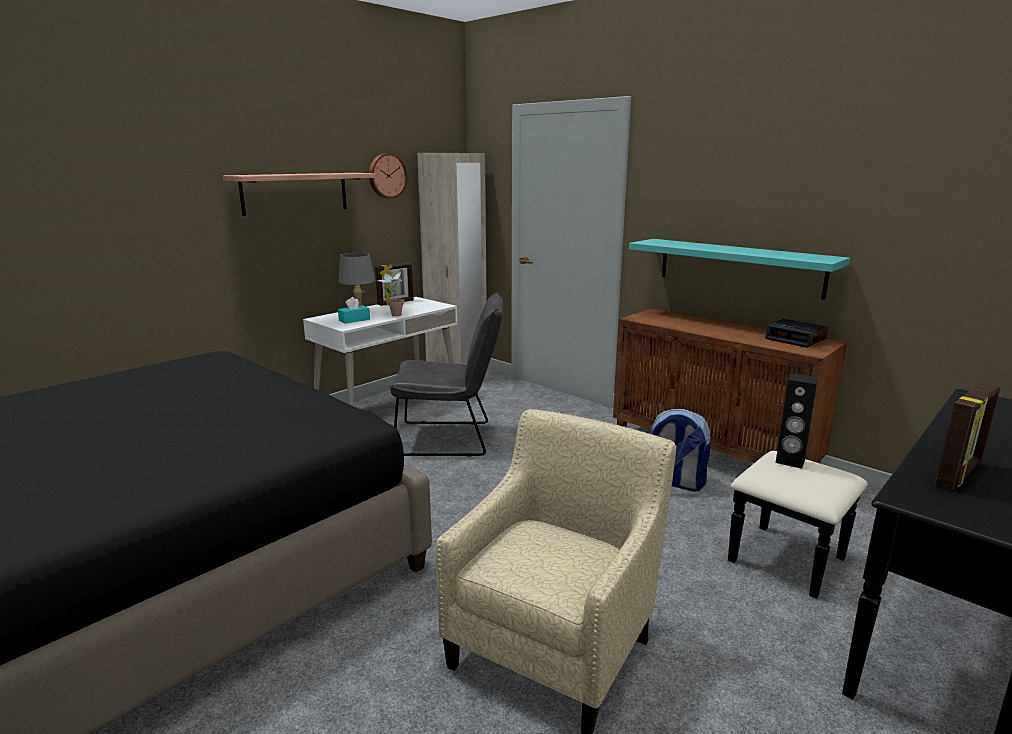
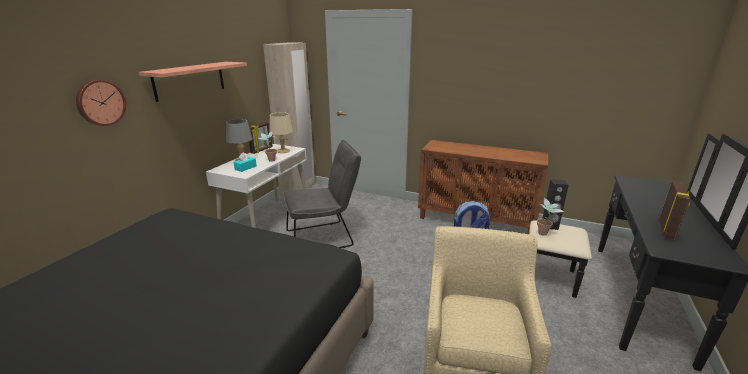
camera: 20 degrees left, 5 degrees up
(386, 175) = (246, 62): wall clock -> wall clock (100, 102)
(422, 306) = (283, 151): none -> beige table lamp
(739, 267) = (485, 113): turquoise shelf -> none
(766, 471) = (544, 235): none -> potted plant
(796, 339) = (524, 154): alarm clock -> none

